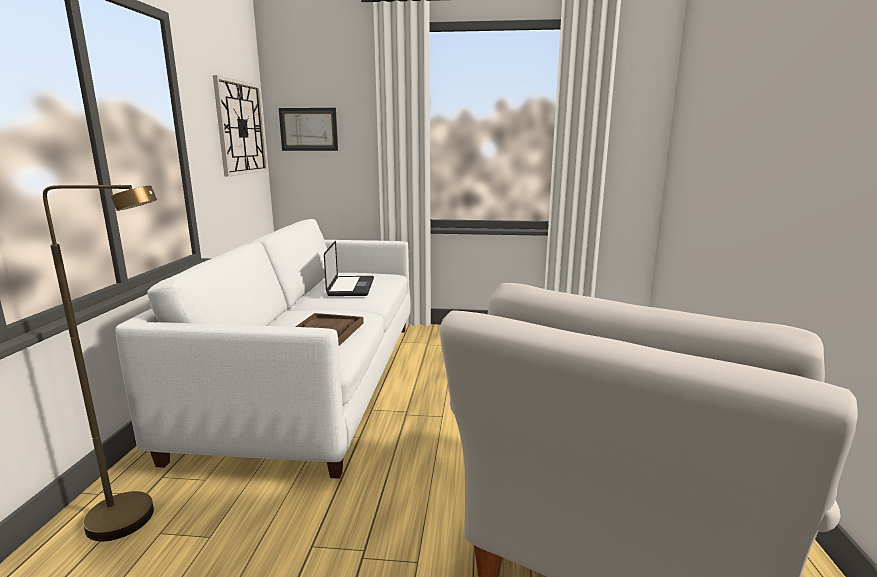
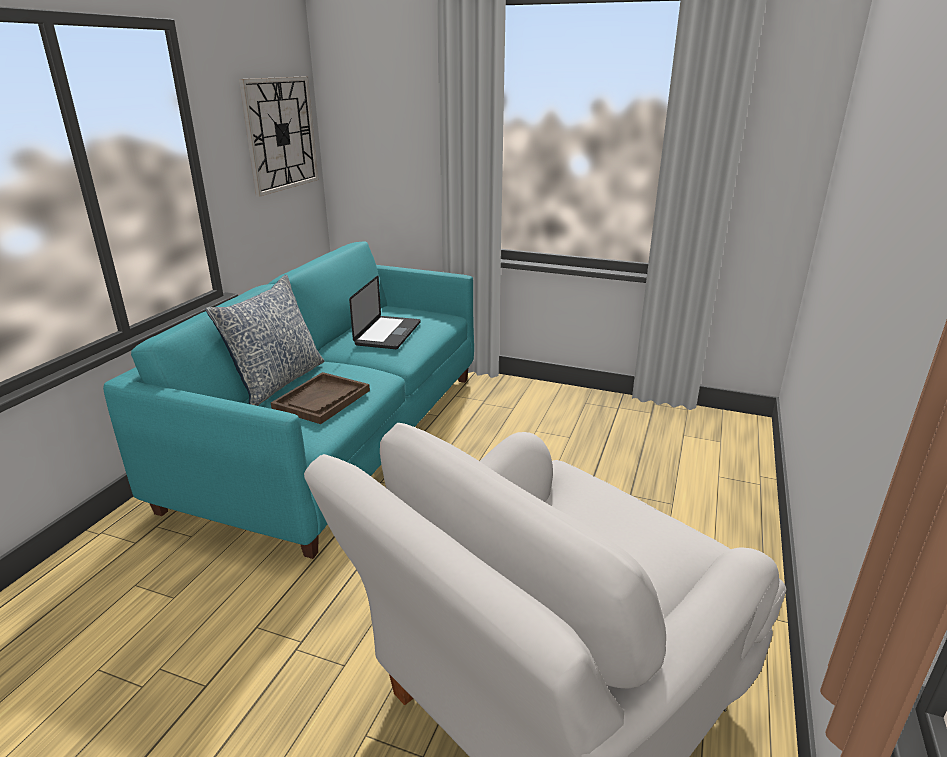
camera: 15 degrees right, 10 degrees up
(138, 518) = (122, 566): brown floor lamp -> none
(273, 325) = (277, 382): none -> pillow
(308, 129) = (365, 130): picture -> none
(313, 380) = (337, 435): white sofa -> turquoise sofa

